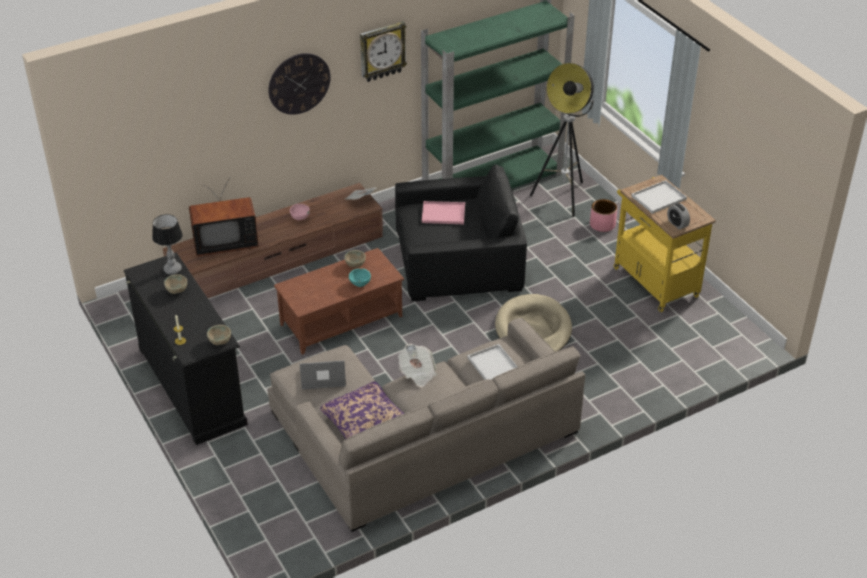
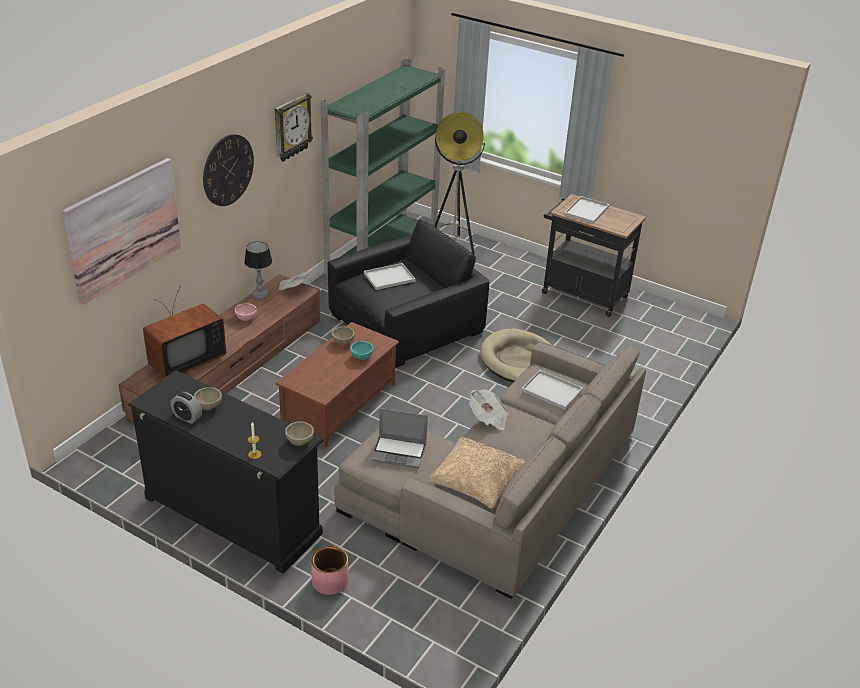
camera: 30 degrees left, 5 degrees down
(172, 269) = (186, 387): table lamp -> table lamp (260, 295)
(177, 122) = (124, 229): none -> picture
(322, 377) = (399, 452): laptop -> laptop turned 135 degrees counterclockwise
(364, 422) = (475, 480): purple pillow -> beige pillow
(442, 214) = (388, 278): pink tray -> white tray
(602, 225) = (503, 263): pink planter -> pink planter (329, 582)
(653, 281) = (582, 294): yellow cart -> black cart
(677, 224) = (620, 226): alarm clock -> alarm clock (187, 417)

